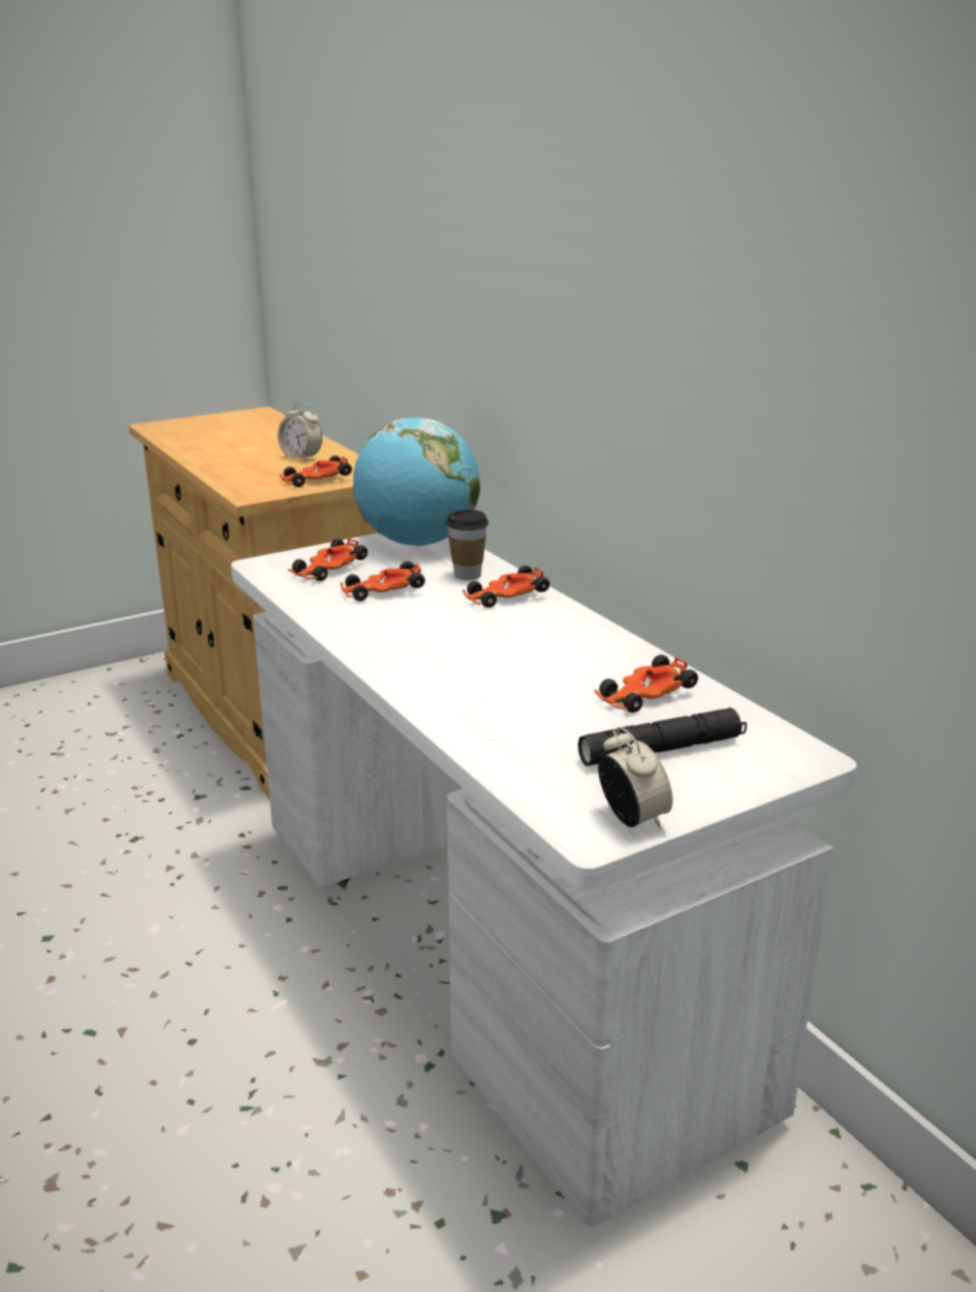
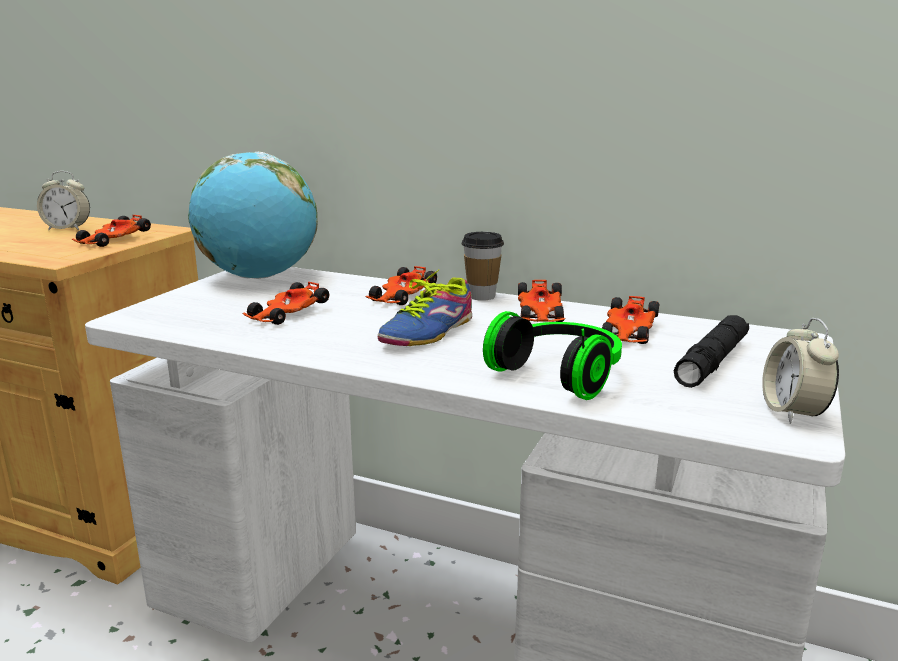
camera: 35 degrees left, 5 degrees down
(328, 570) = (204, 309): toy car -> toy car (540, 313)
(462, 641) = (424, 331): none -> shoe
(467, 575) = (343, 288): cup -> cup (481, 296)
(501, 717) = (561, 374): none -> headphones
(632, 818) = (793, 412): alarm clock -> alarm clock turned 120 degrees counterclockwise

